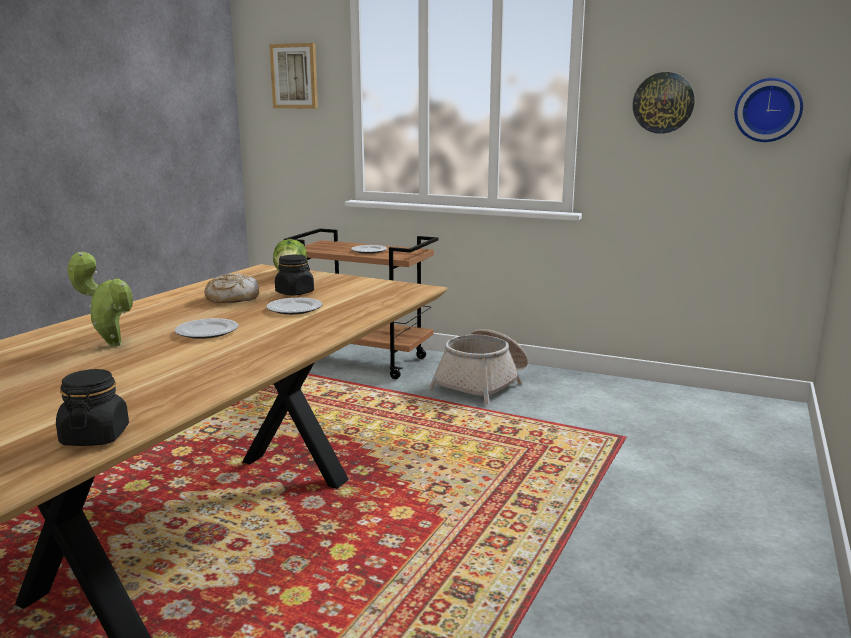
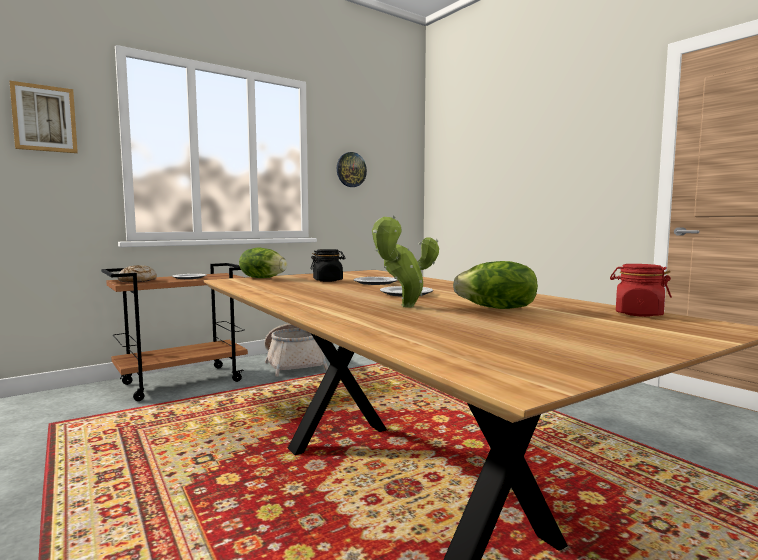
camera: 60 degrees left, 10 degrees down
(95, 436) = (638, 314): black jar -> red jar
(114, 375) = (497, 308): none -> lettuce
(232, 298) = (313, 287): bread -> bread (137, 281)
(768, 110) = (395, 176): wall clock -> none

